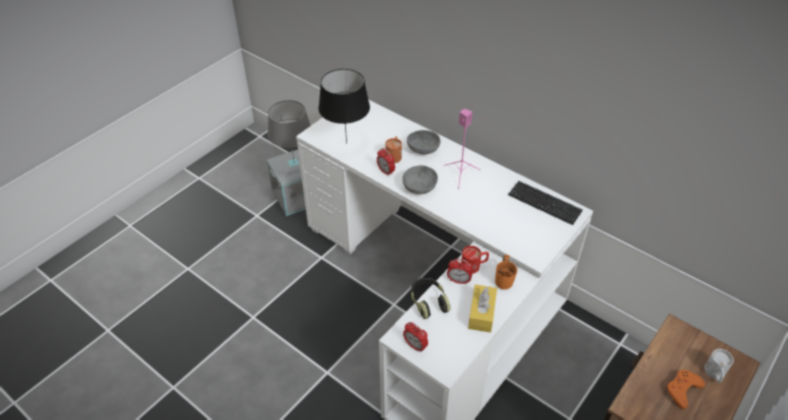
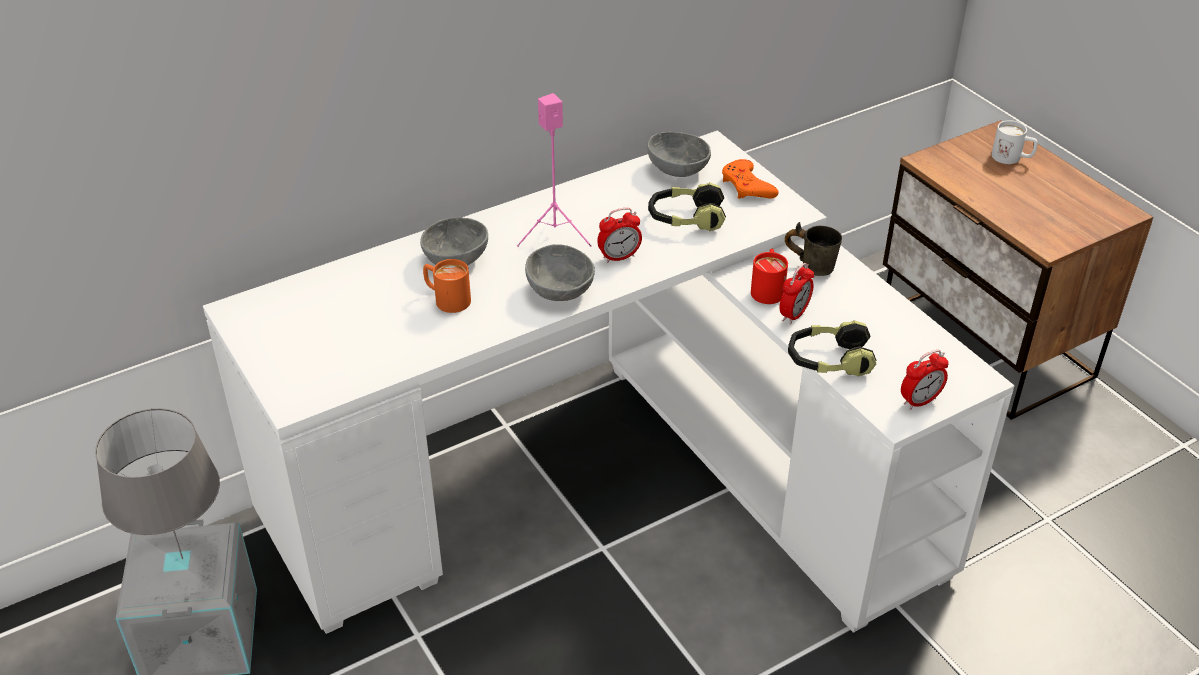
camera: 70 degrees left, 5 degrees down
(346, 143) = (362, 356): black table lamp -> none
(385, 171) = (487, 321): alarm clock -> alarm clock (619, 257)
(481, 313) = (873, 309): yellow tissue box -> none
(501, 217) = (686, 219): none -> headphones
(506, 280) = (812, 264): orange mug -> grey mug
(544, 203) = (678, 168): keyboard -> grey bowl
(682, 390) = (1031, 191): orange game controller -> orange game controller (747, 186)

